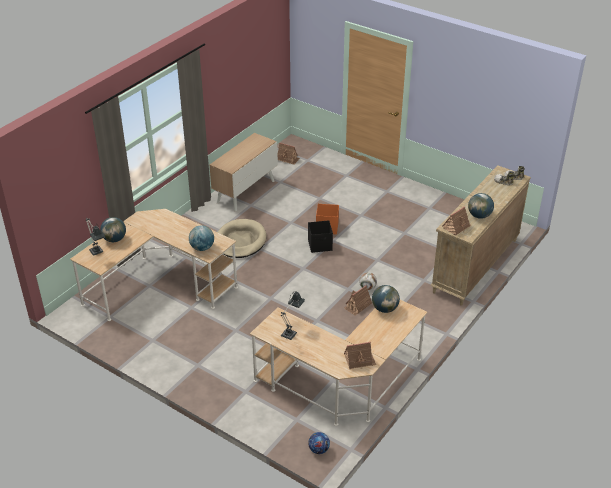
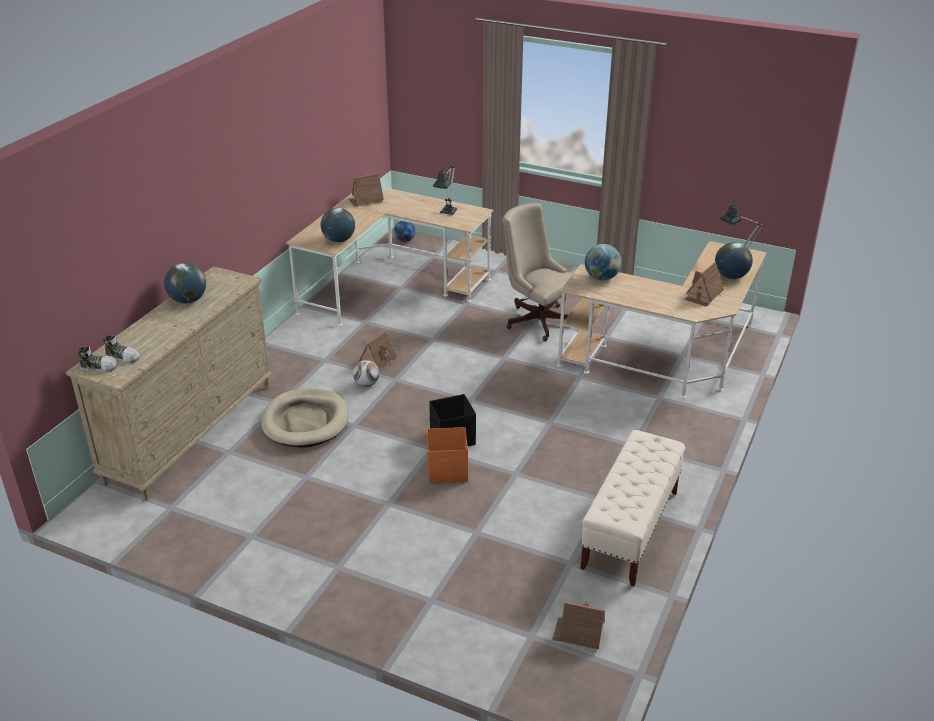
camera: 170 degrees right, 5 degrees down
(233, 330) = (537, 319): none -> beige office chair
(240, 241) = (587, 431): beige dog bed -> beige dog bed (305, 421)
(245, 191) = (630, 530): cabinet -> beige bench
(456, 227) = (229, 283): toy house -> toy house (703, 295)

